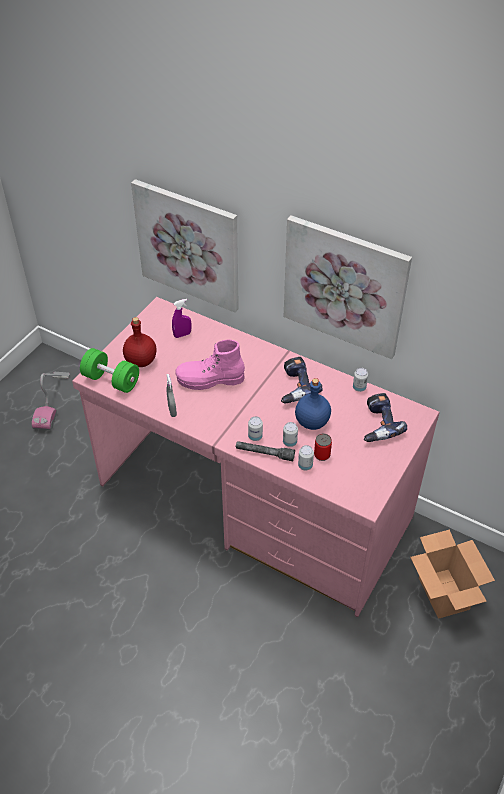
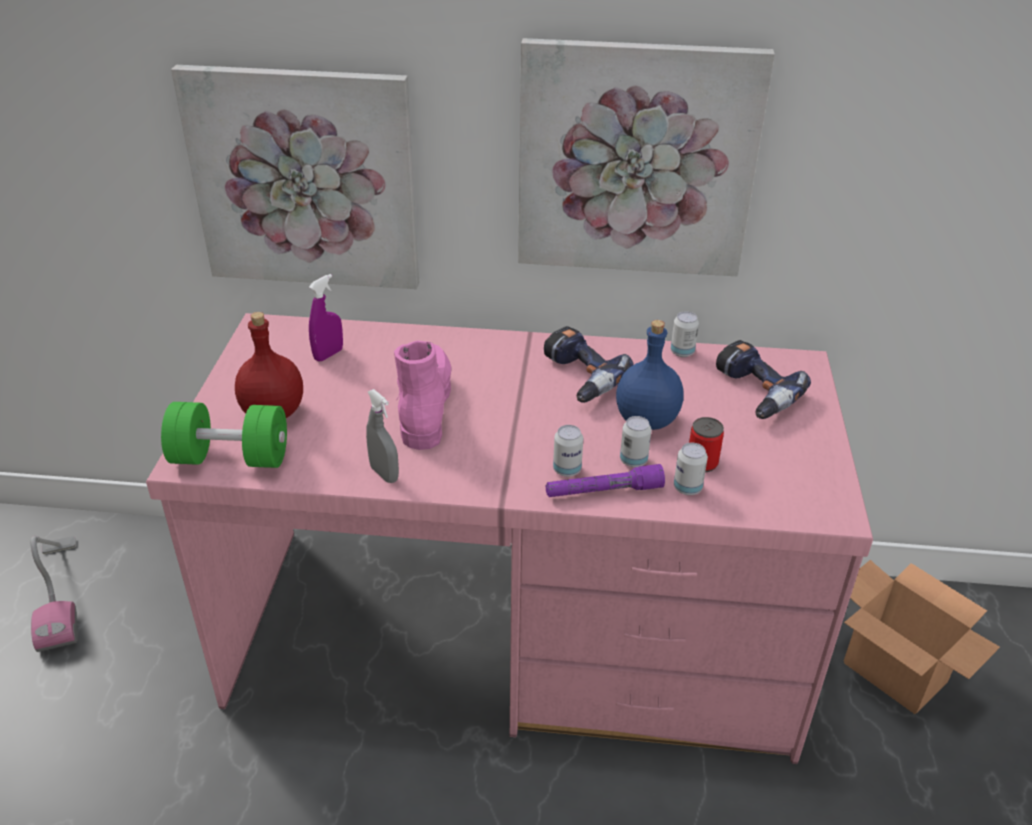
camera: 25 degrees left, 10 degrees down
(210, 380) = (424, 407): pink boot -> pink boot turned 120 degrees clockwise
(264, 453) = (603, 491): grey flashlight -> purple flashlight

